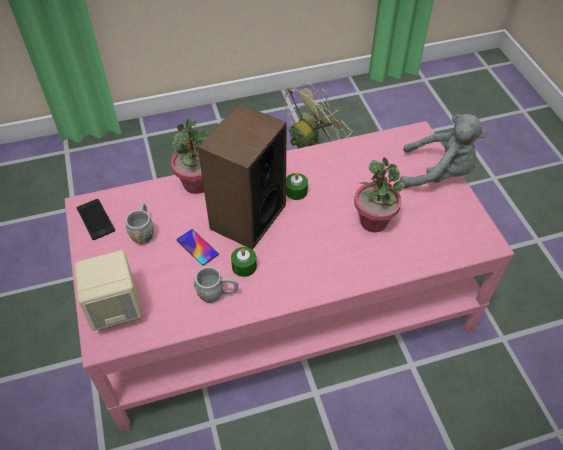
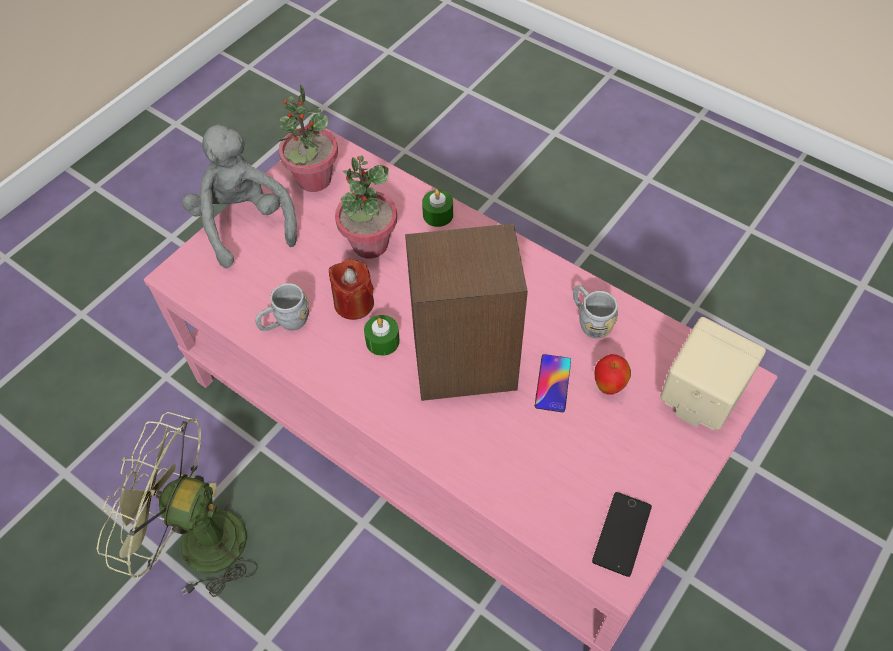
camera: 125 degrees left, 5 degrees up
(144, 232) = (585, 458): grey mug -> grey mug (285, 323)
(169, 271) = (608, 386): none -> apple
(196, 184) = (461, 460): potted plant -> potted plant (314, 180)
(244, 266) = (534, 321): green candle -> green candle (438, 215)
(333, 192) = (354, 303): none -> red candle

